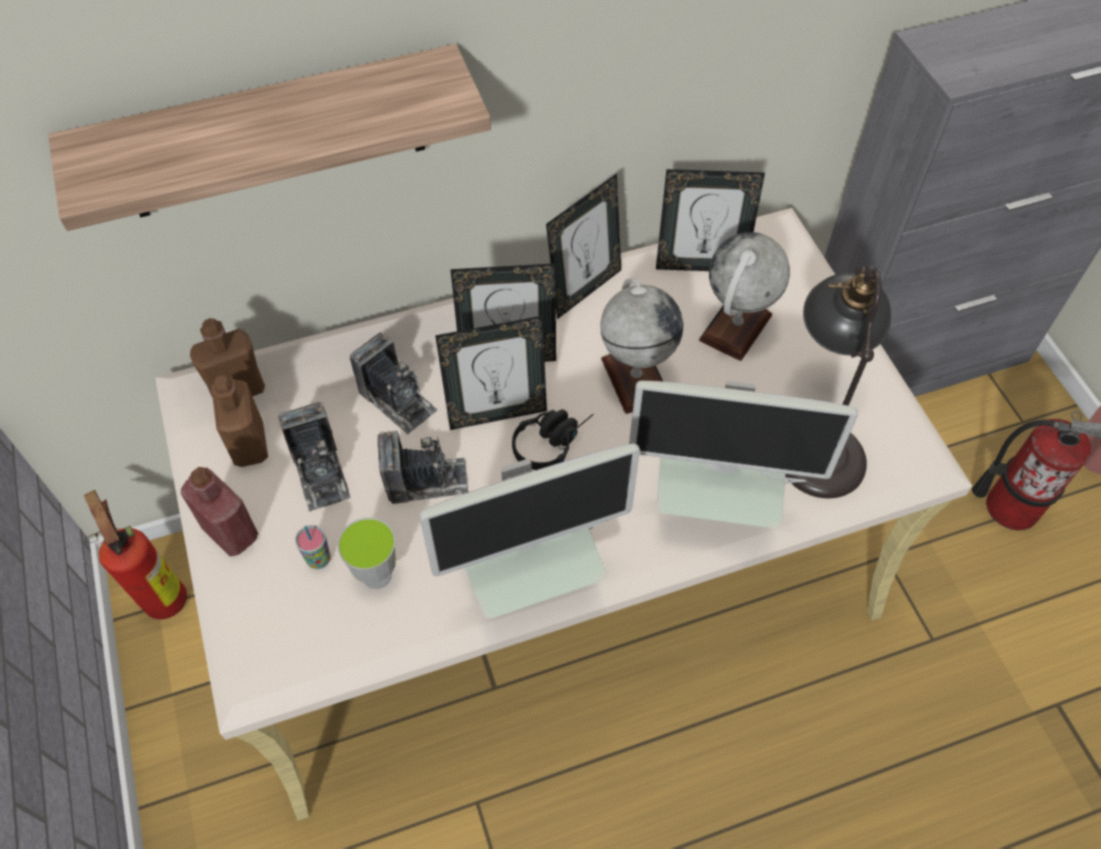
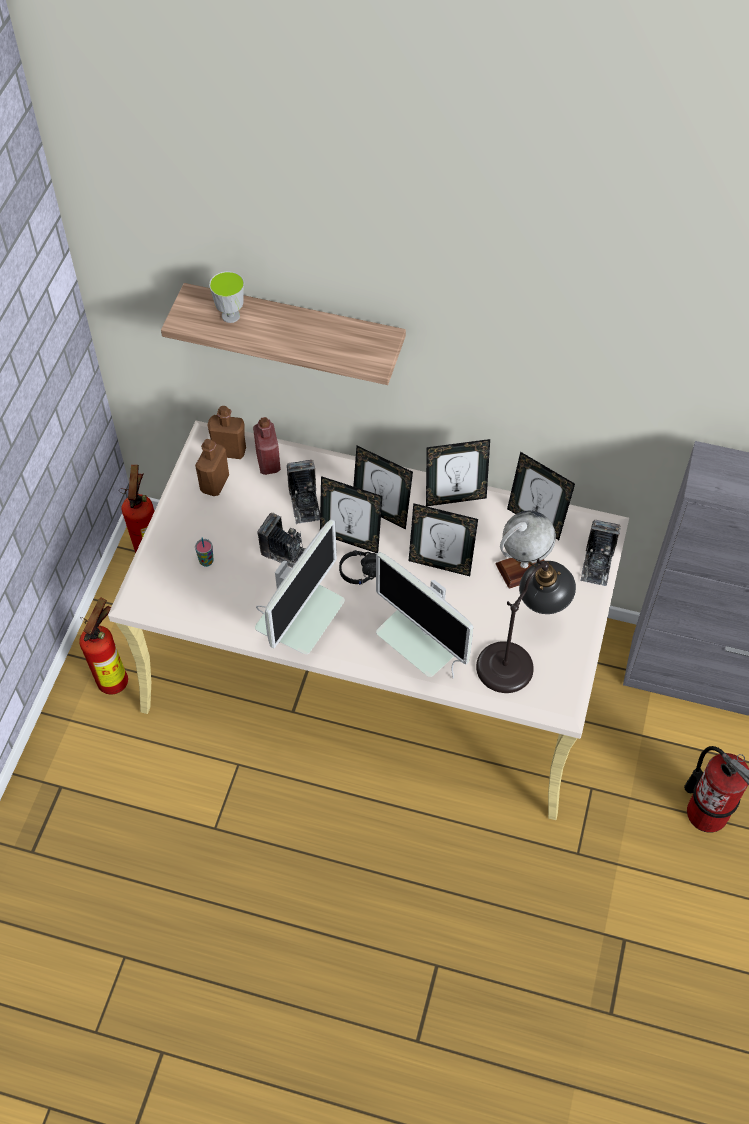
camera: 35 degrees right, 0 degrees up
(230, 532) = (175, 523): red bottle -> red bottle (268, 462)
(231, 796) = (116, 678): none -> fire extinguisher
(320, 472) = (238, 518): camera -> camera (597, 563)
(376, 575) = (227, 585): cup -> cup (230, 316)
(530, 578) = (300, 632): monitor -> monitor turned 75 degrees counterclockwise
(635, 379) = (440, 564): globe -> picture frame

